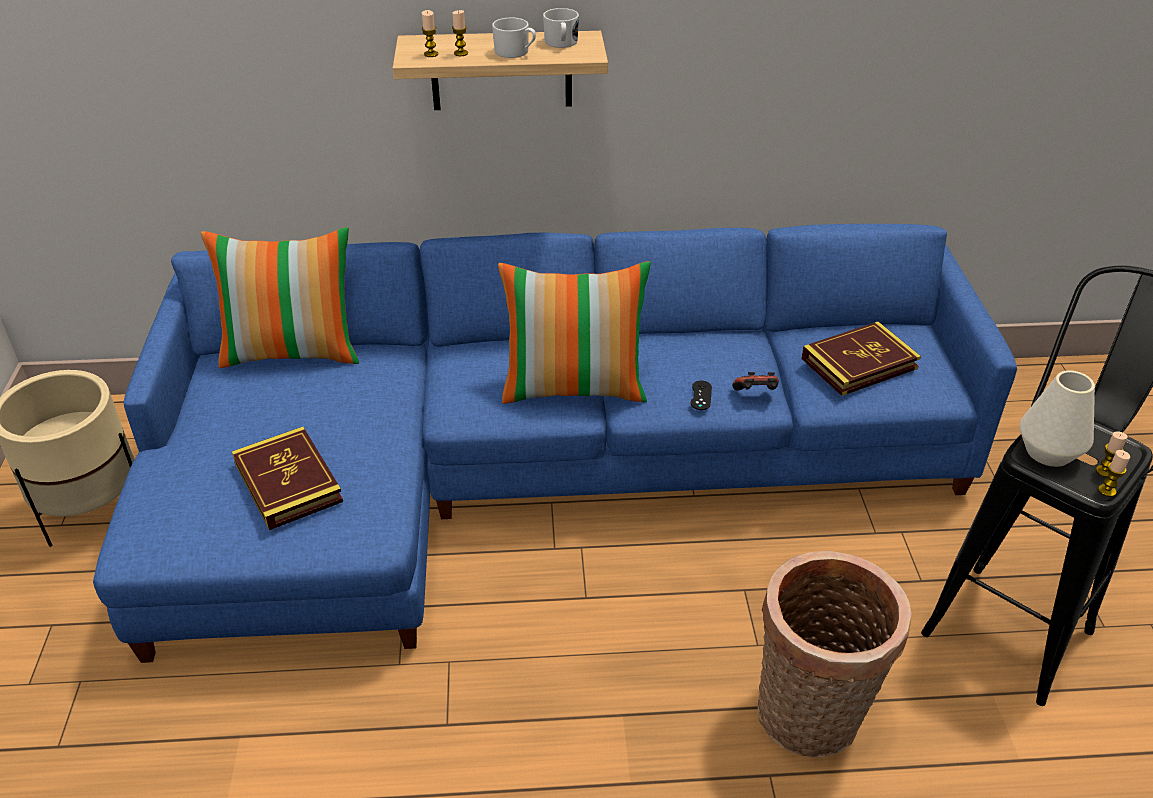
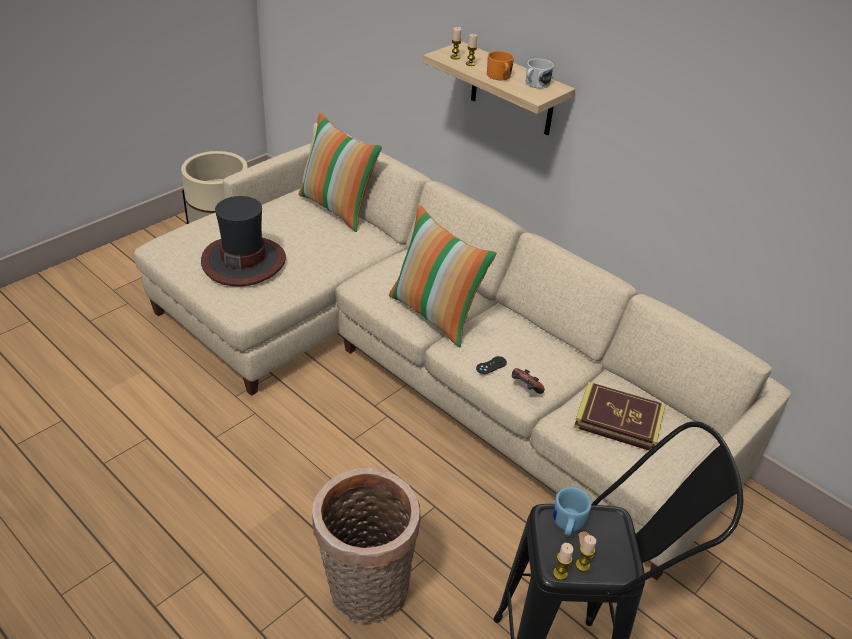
camera: 45 degrees right, 0 degrees up
(288, 482) = (244, 261): book -> hat
(515, 52) = (499, 76): white mug -> orange mug
(527, 472) = (418, 361): blue sofa -> beige sofa
(1049, 452) = (566, 525): white vase -> blue mug

